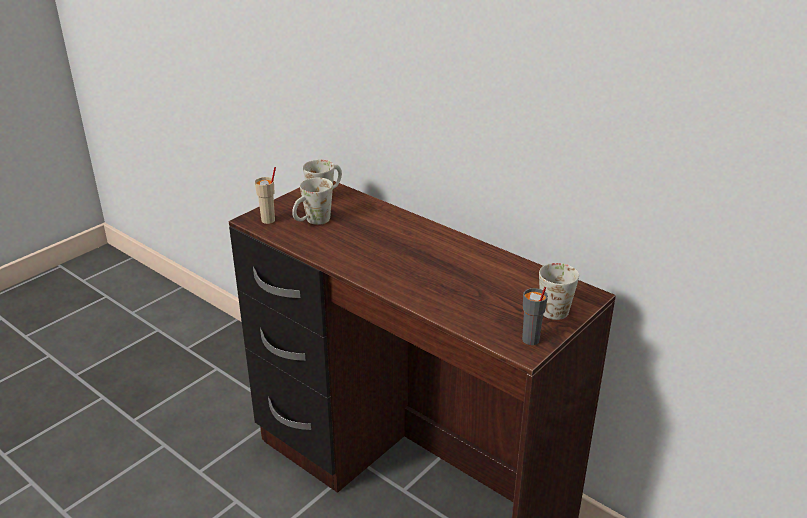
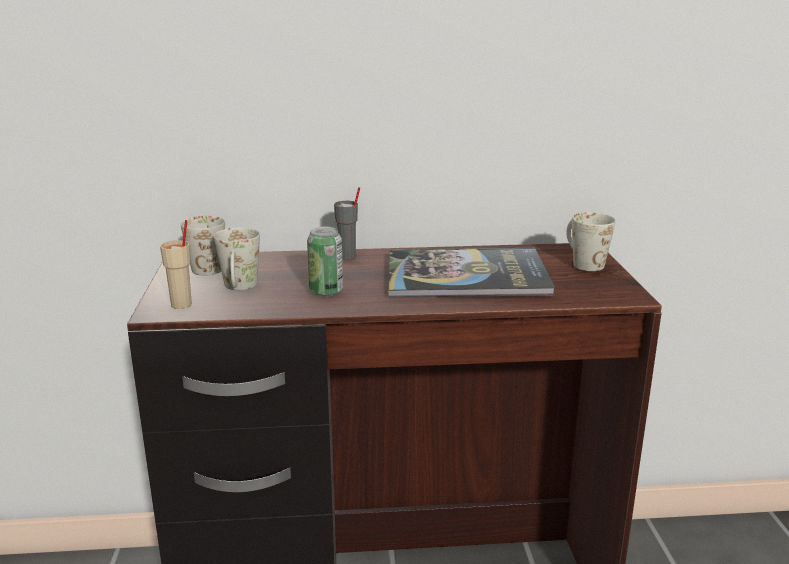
camera: 45 degrees left, 10 degrees down
(350, 247) = (326, 291): none -> can
(452, 276) = (466, 275): none -> book
(530, 340) = (617, 288): grey cup -> grey cup (347, 256)

